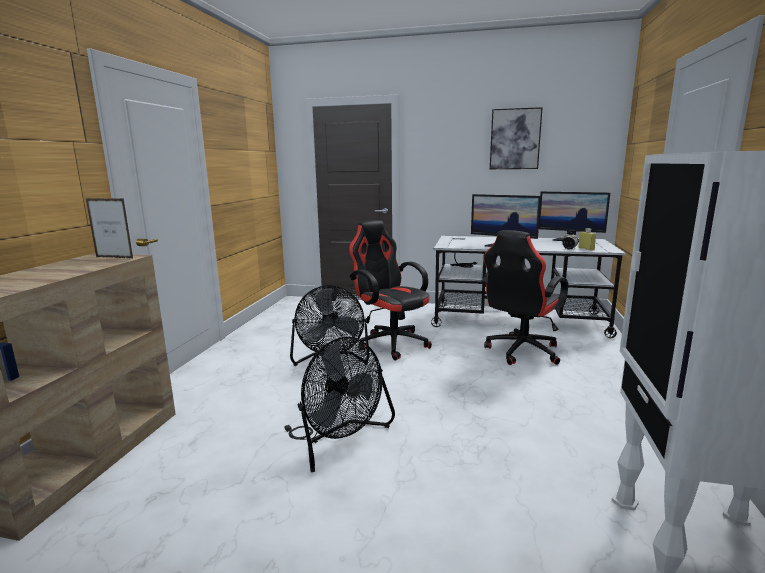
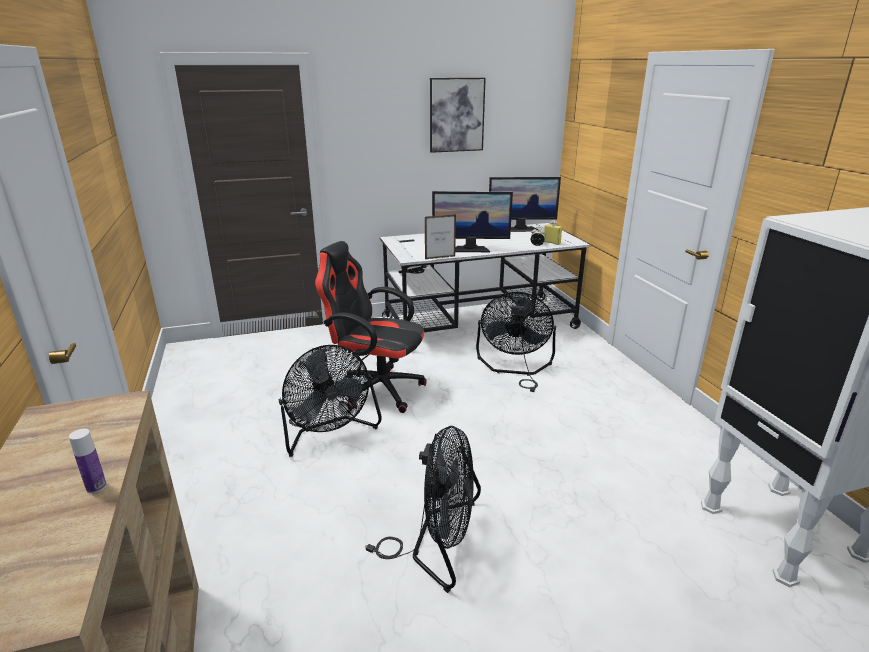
camera: 30 degrees left, 10 degrees up
(61, 276) = (96, 487): none -> bottle
(114, 257) = (96, 412): picture frame -> picture frame (440, 258)
(519, 353) = (516, 369): black office chair -> black fan

